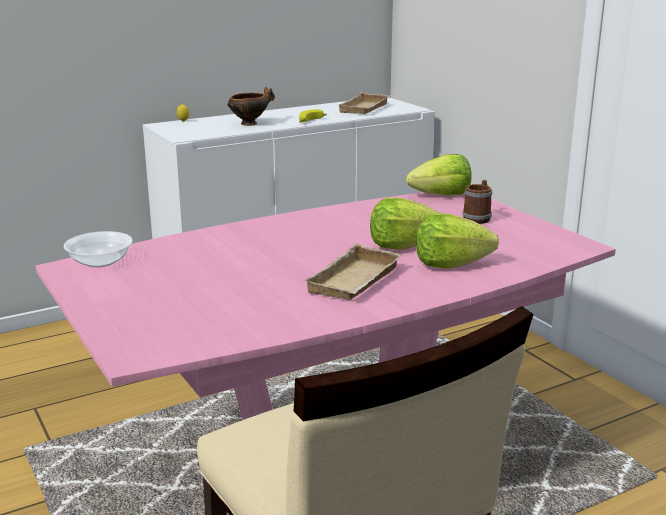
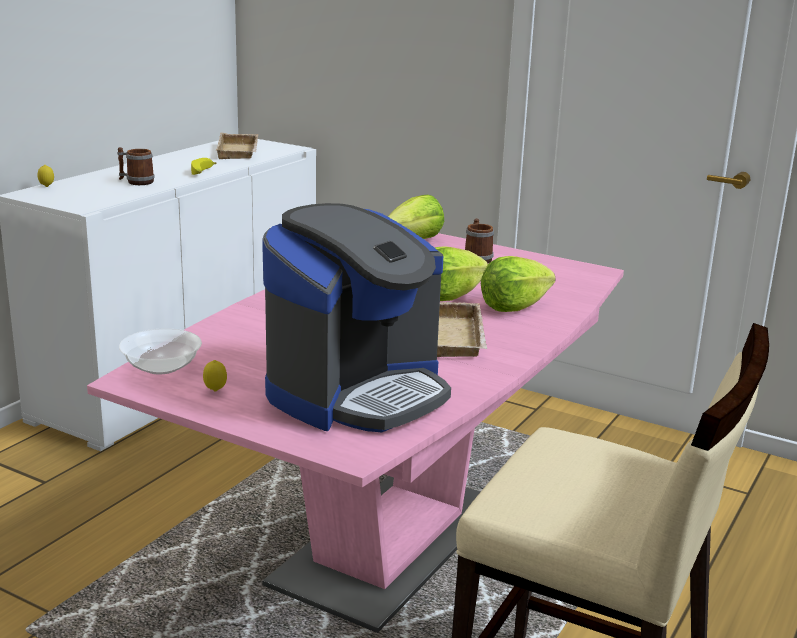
camera: 30 degrees left, 0 degrees up
(108, 286) = (215, 391): none -> lemon
(208, 310) = (357, 393): none -> coffee machine
(250, 123) = (136, 182): bowl -> mug

